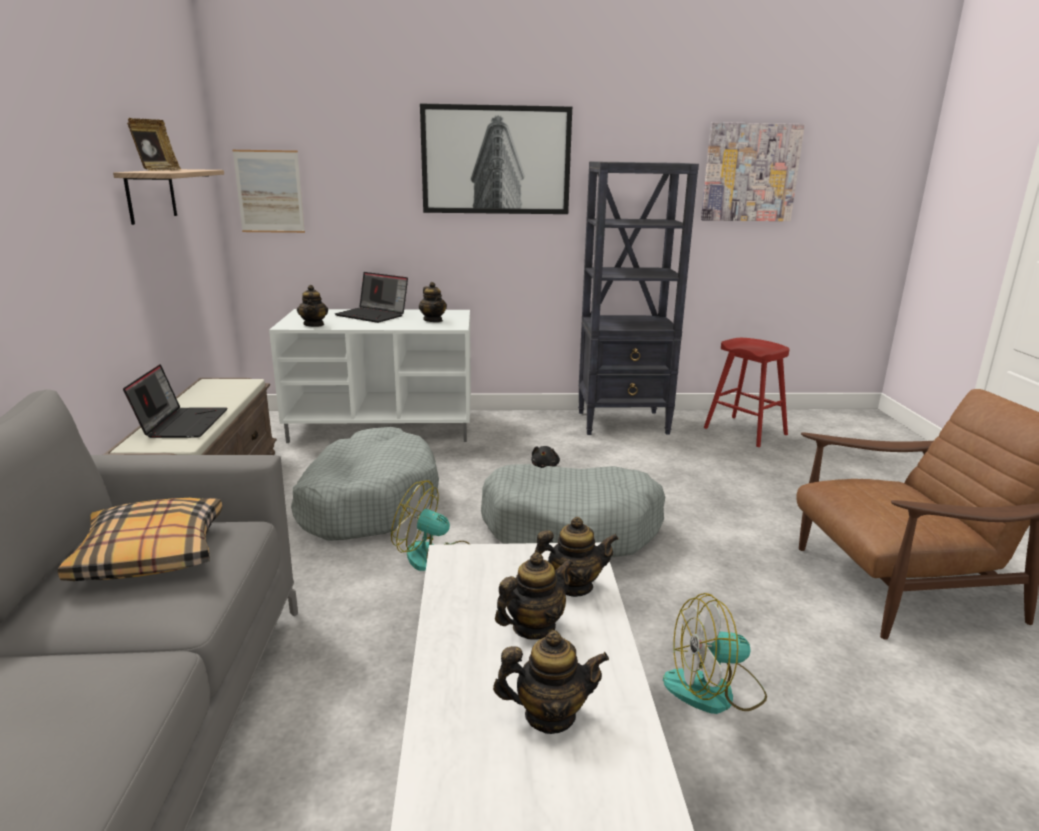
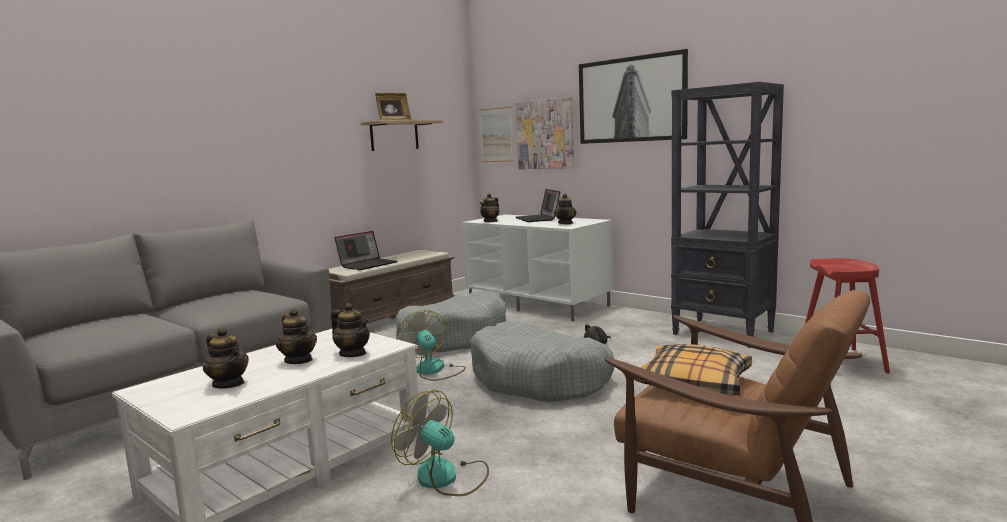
camera: 45 degrees right, 10 degrees down
(151, 554) = (239, 298): pillow -> pillow (693, 384)
(533, 627) = (299, 360): teapot -> teapot turned 45 degrees clockwise
(750, 173) = (869, 86): picture -> picture (545, 134)

